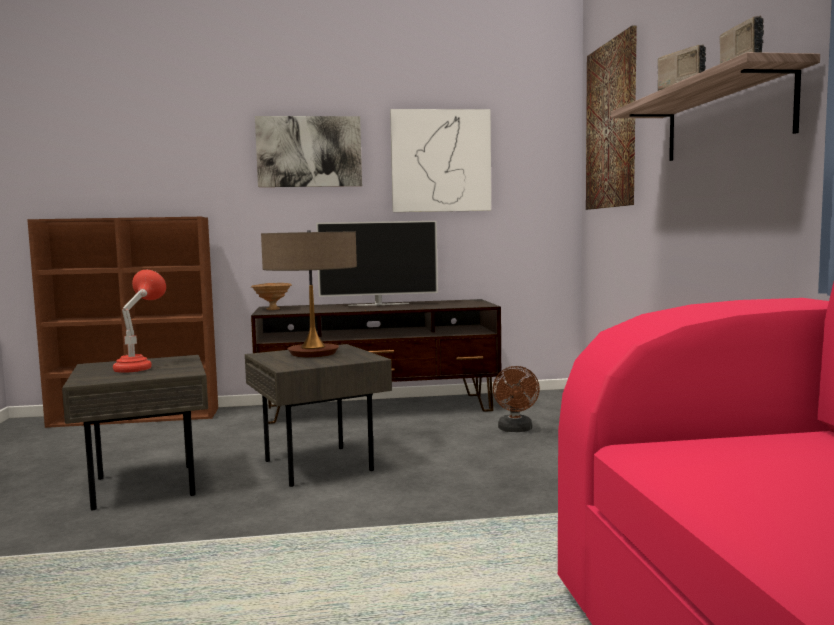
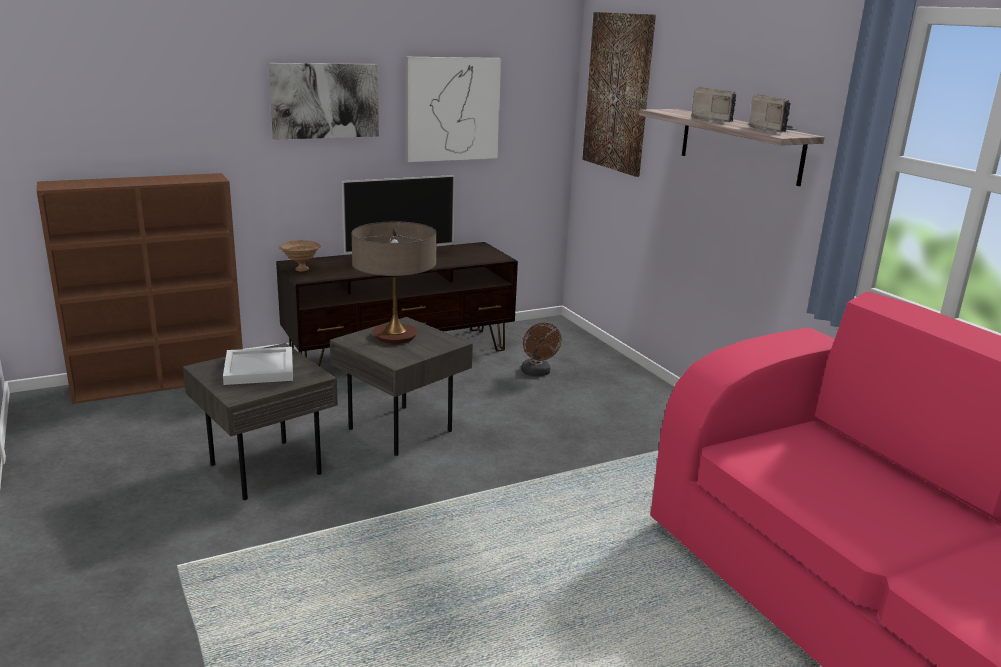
camera: 20 degrees left, 15 degrees up
(139, 367) = (258, 369): red table lamp -> white tray

